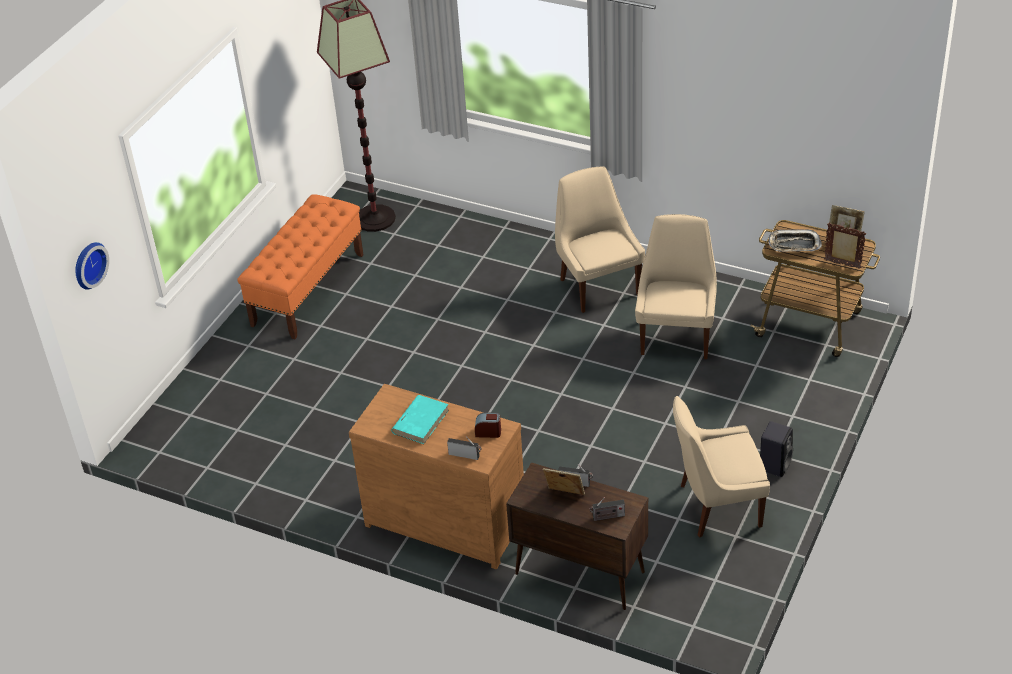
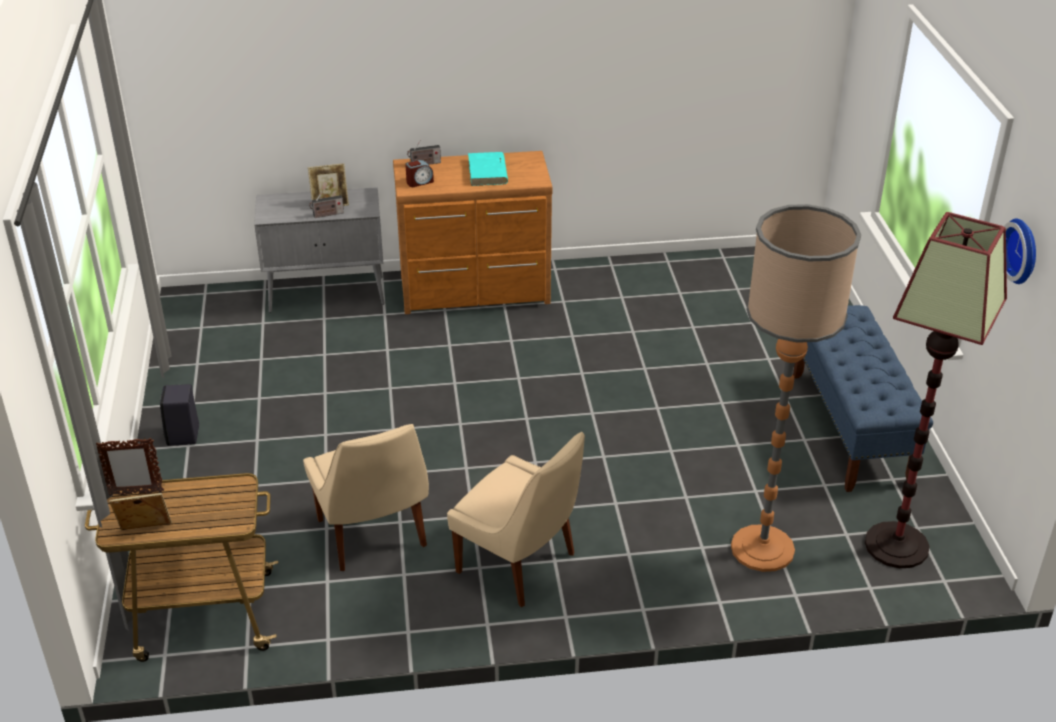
camera: 145 degrees right, 5 degrees down
(88, 264) = (859, 62): wall clock -> wall clock (1023, 250)
(308, 289) = (851, 428): orange bench -> blue bench
(450, 243) = (762, 548): none -> floor lamp
(578, 573) = (328, 294): brown cabinet -> grey cabinet
(607, 517) = (282, 202): radio -> none
(716, 506) = (228, 380): beige chair -> none
(794, 245) = (215, 499): tray -> none

